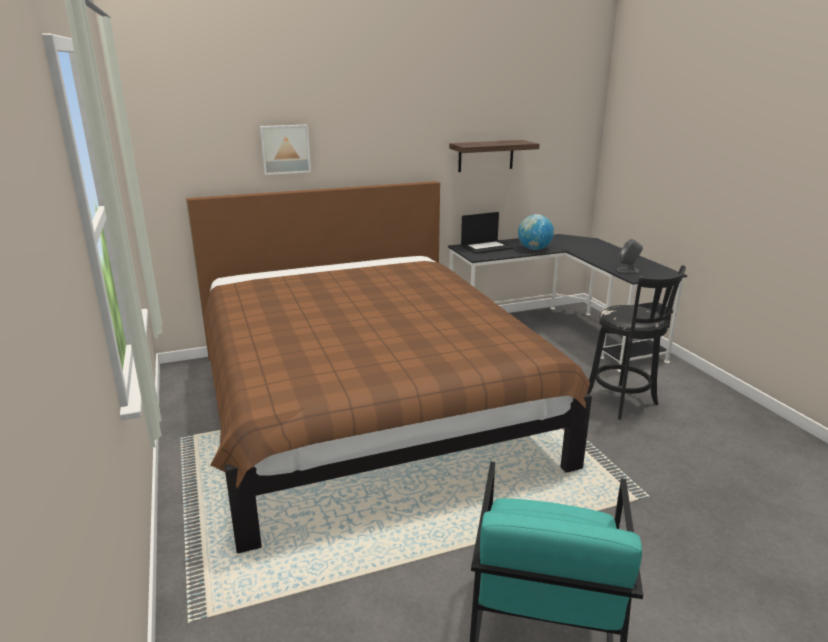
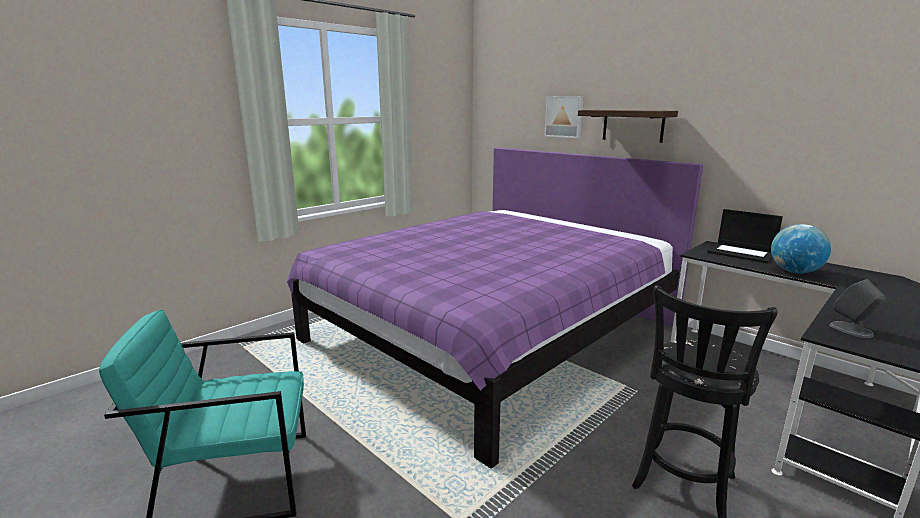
camera: 65 degrees right, 5 degrees down
(365, 406) = (491, 332): brown bed -> purple bed
(486, 156) = (779, 142): shelf -> shelf (633, 125)

